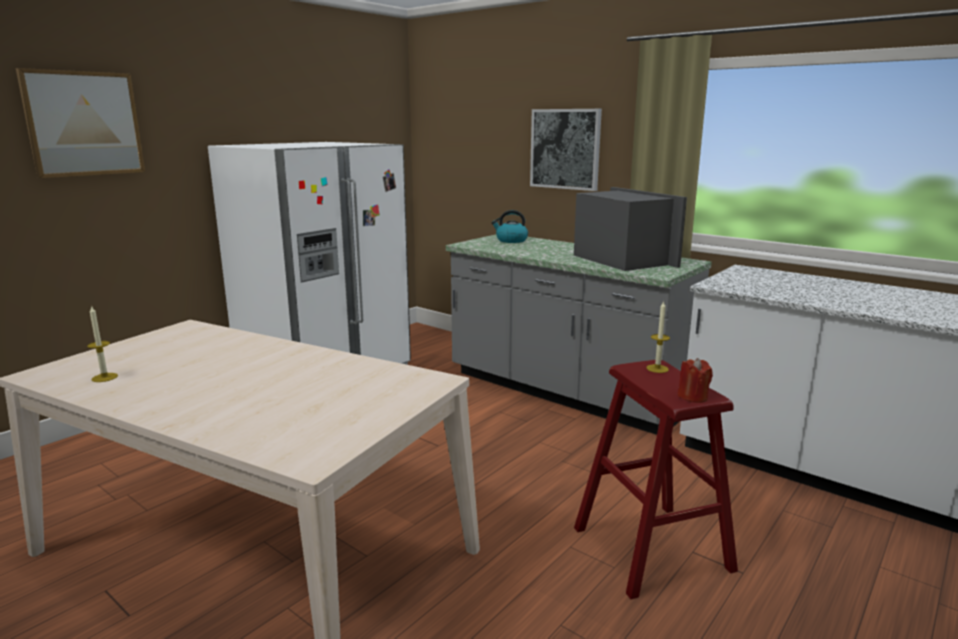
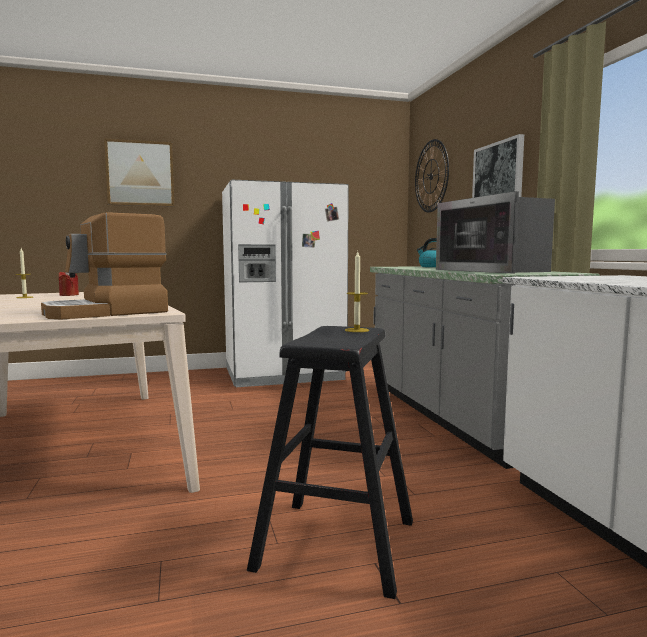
camera: 35 degrees right, 10 degrees down
(386, 395) = (107, 313): none -> coffee machine
(455, 121) = (431, 176): none -> wall clock
(621, 259) = (493, 271): microwave -> microwave turned 150 degrees clockwise
(652, 549) = (336, 544): red stool -> black stool
(693, 397) = (325, 342): red candle -> red candle (69, 295)

